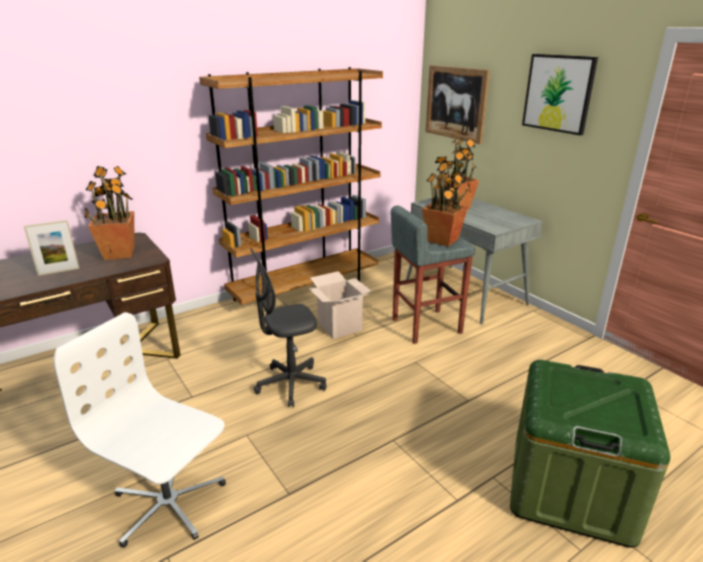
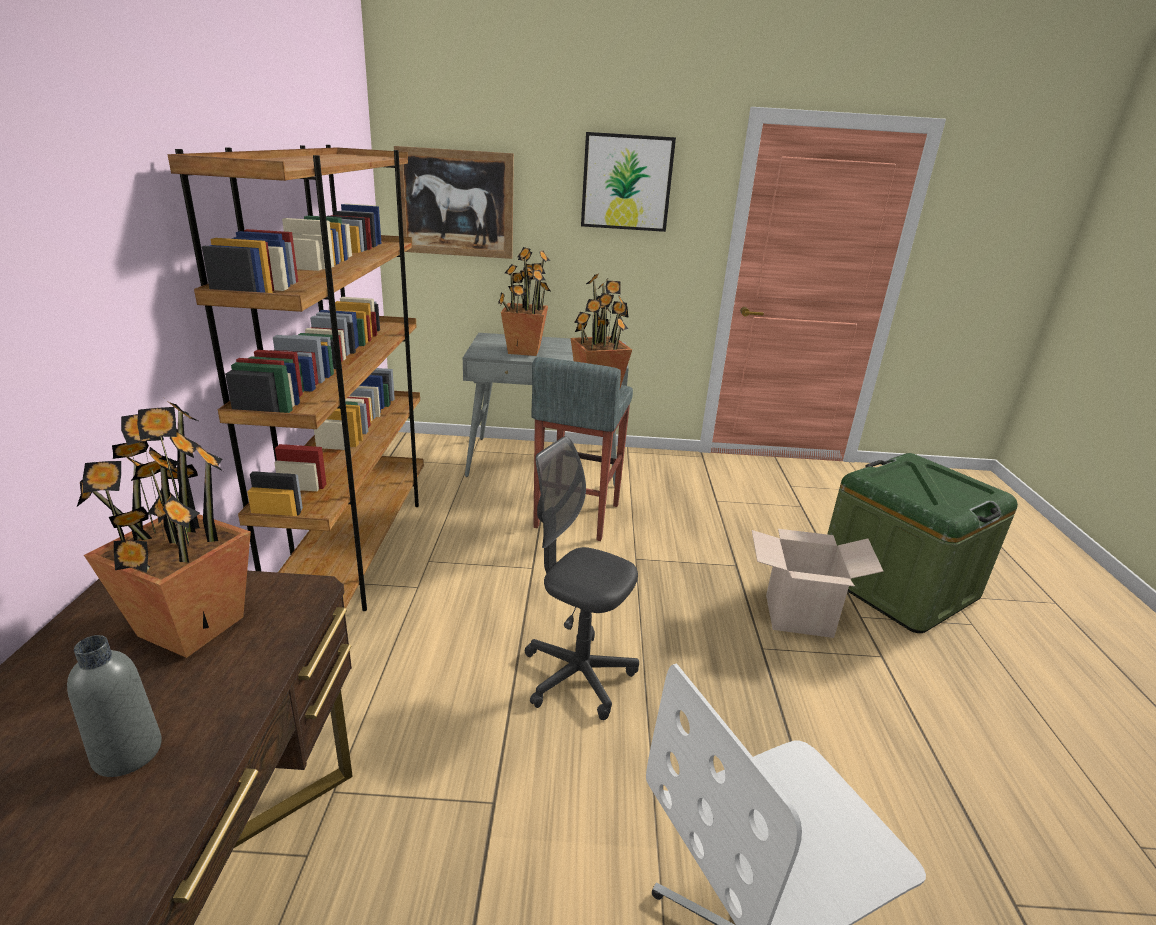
camera: 55 degrees left, 0 degrees up
(59, 271) = (127, 752): picture frame -> grey bottle
(290, 384) = (577, 676): grey office chair -> grey office chair turned 105 degrees clockwise
(339, 326) = (494, 570): cardboard box -> cardboard box (798, 615)

